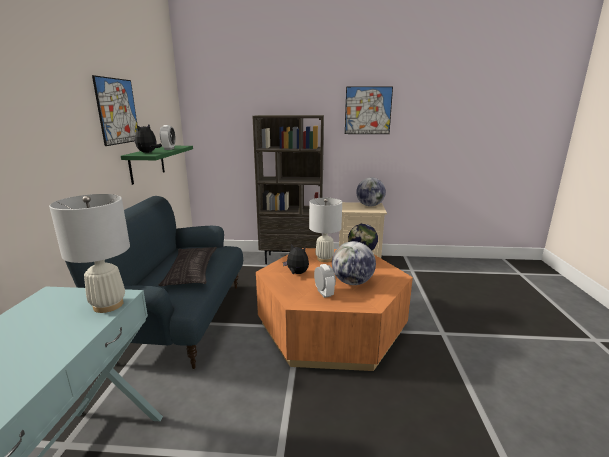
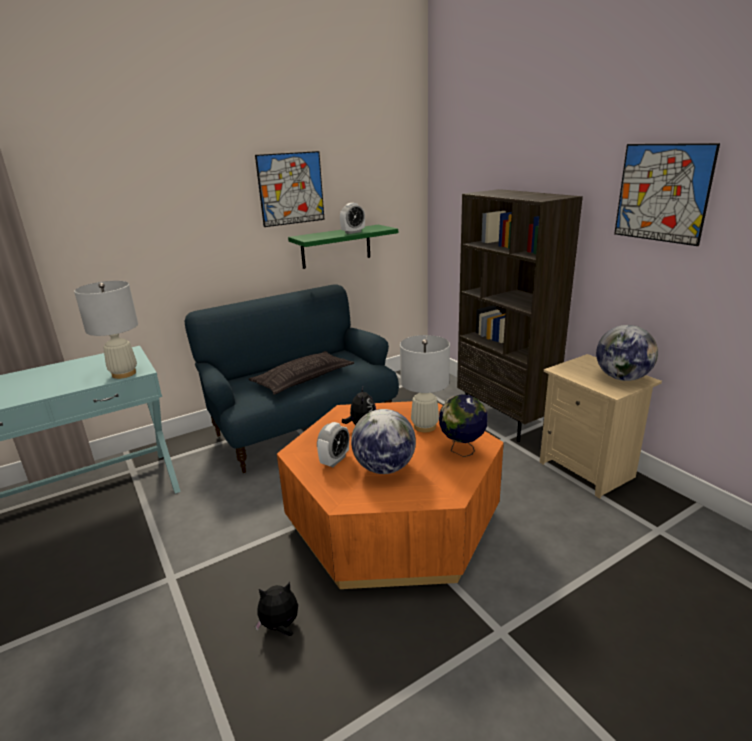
camera: 55 degrees right, 5 degrees up
(148, 152) = (317, 236): plush toy -> plush toy (280, 626)

